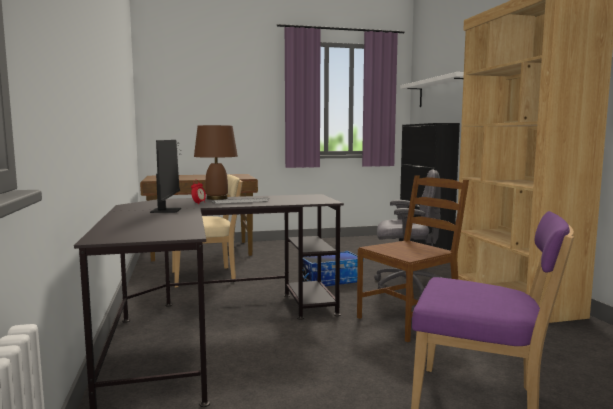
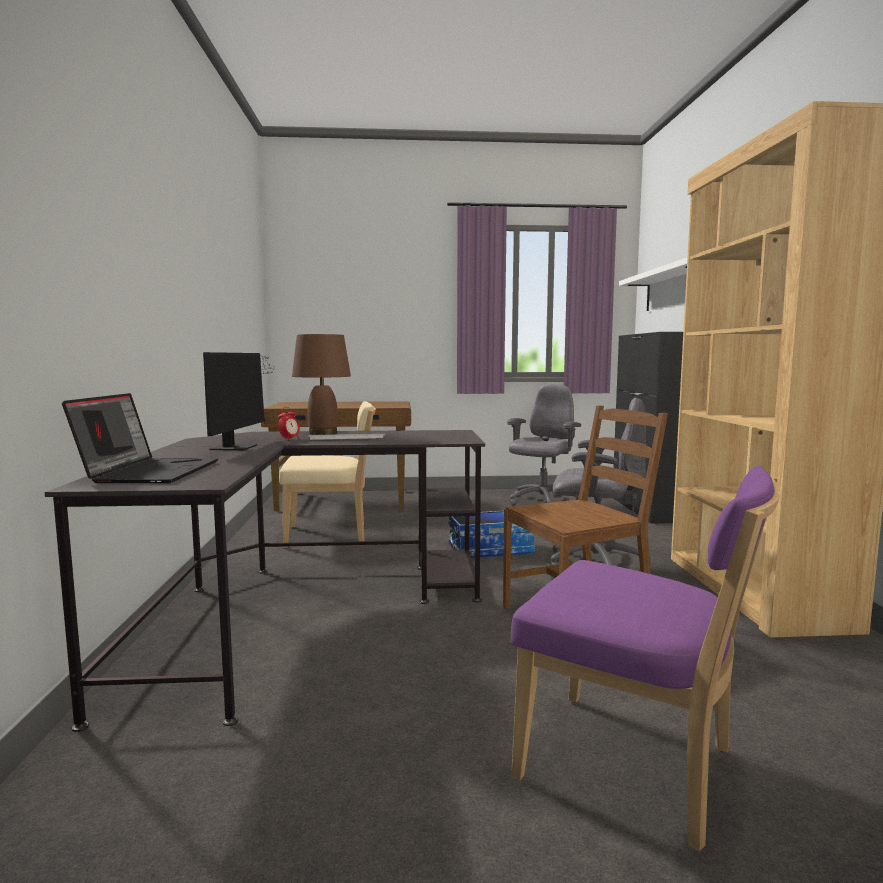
camera: 10 degrees right, 0 degrees up
(131, 229) = (150, 472): none -> laptop
(351, 246) = (542, 502): none -> grey office chair

